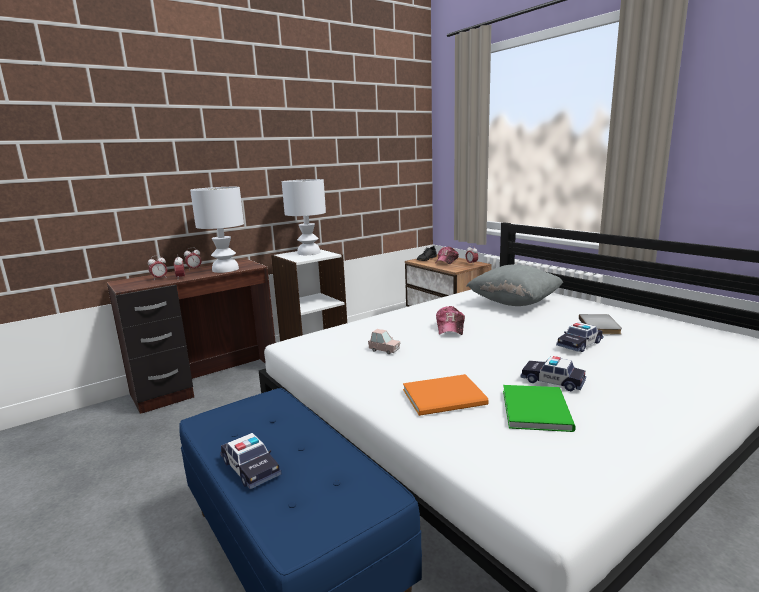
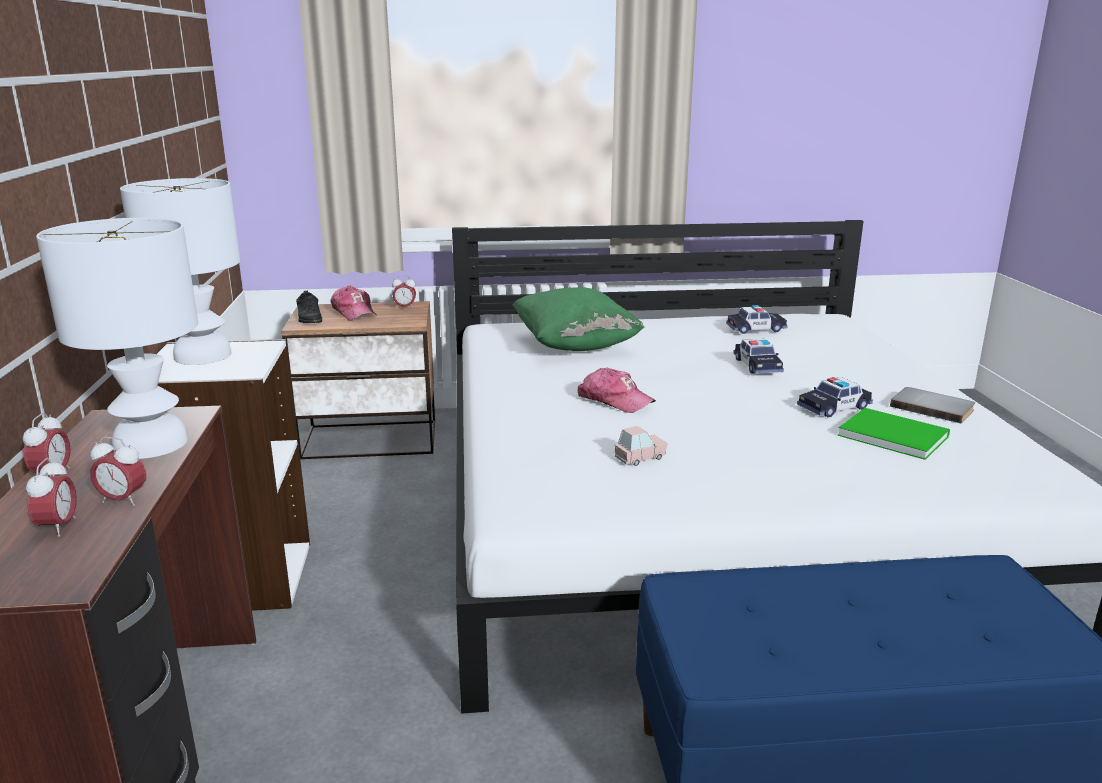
camera: 60 degrees left, 5 degrees up
(250, 468) = (898, 649): toy car -> toy car (756, 329)
(446, 397) = (833, 465): orange book -> none
(514, 302) = (575, 346): grey pillow -> green pillow
(601, 326) = (718, 341): grey book -> grey book (932, 407)

